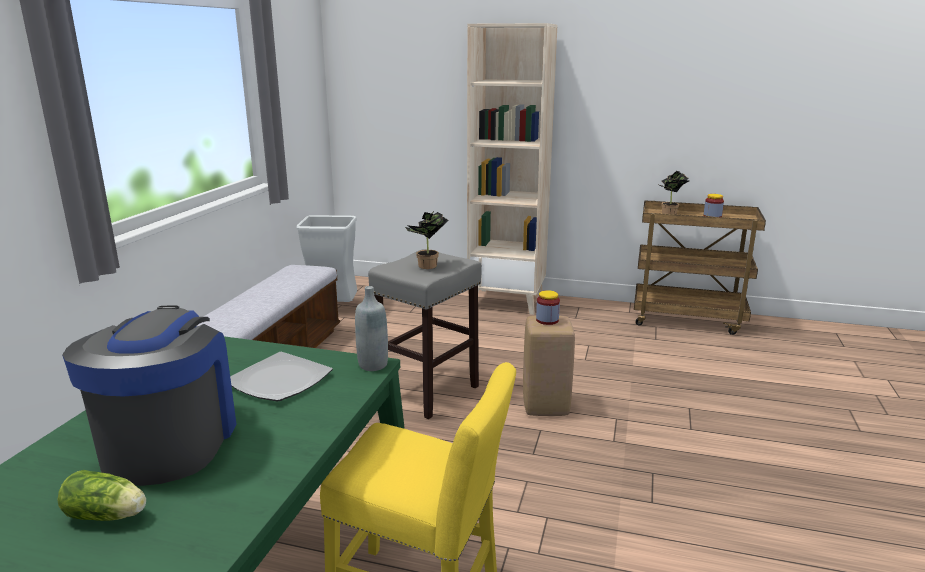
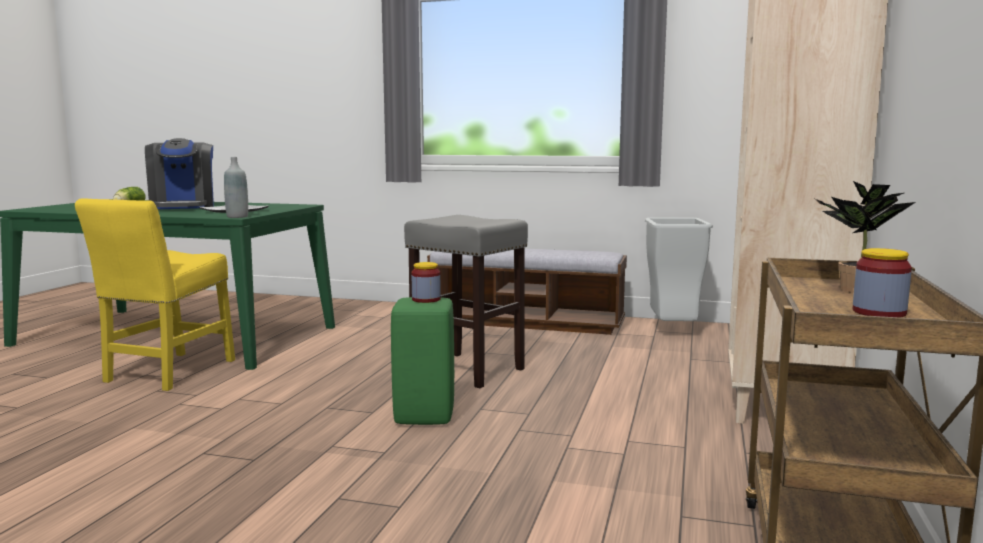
camera: 90 degrees right, 10 degrees down
(169, 442) = (183, 207): coffee machine -> coffee machine turned 75 degrees clockwise
(427, 267) = (458, 221): potted plant -> none
(546, 406) = (425, 417): beige stool -> green stool

